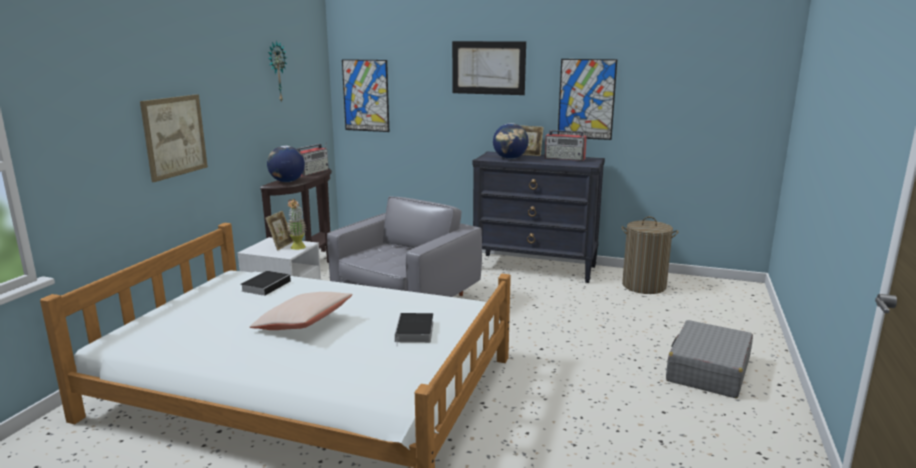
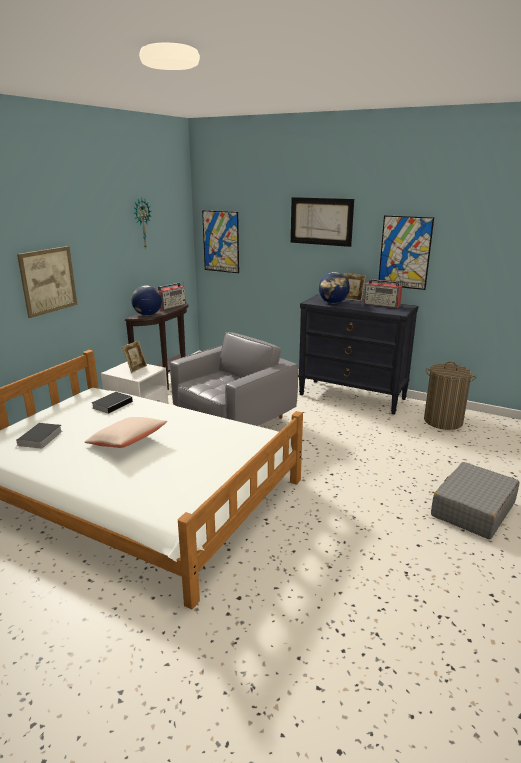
camera: 10 degrees right, 5 degrees up
(298, 248) = (147, 372): potted plant -> none
(415, 332) = (211, 457): book -> book (40, 438)

